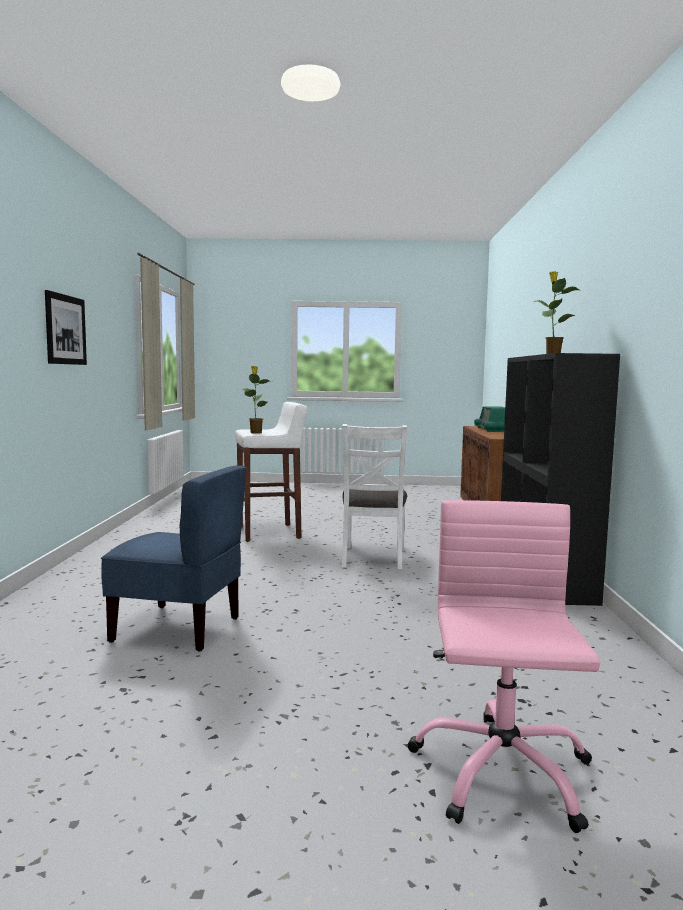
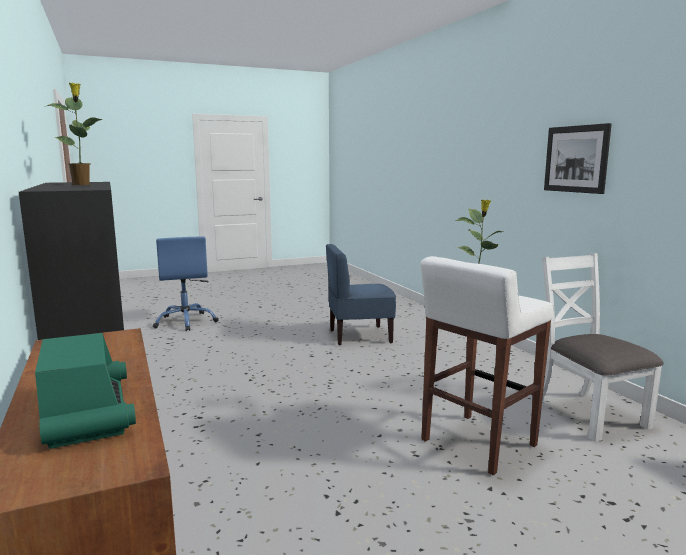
camera: 155 degrees right, 5 degrees up
(372, 557) = (302, 423): white chair -> white chair (588, 414)
(500, 771) = (186, 322): pink office chair -> blue office chair

